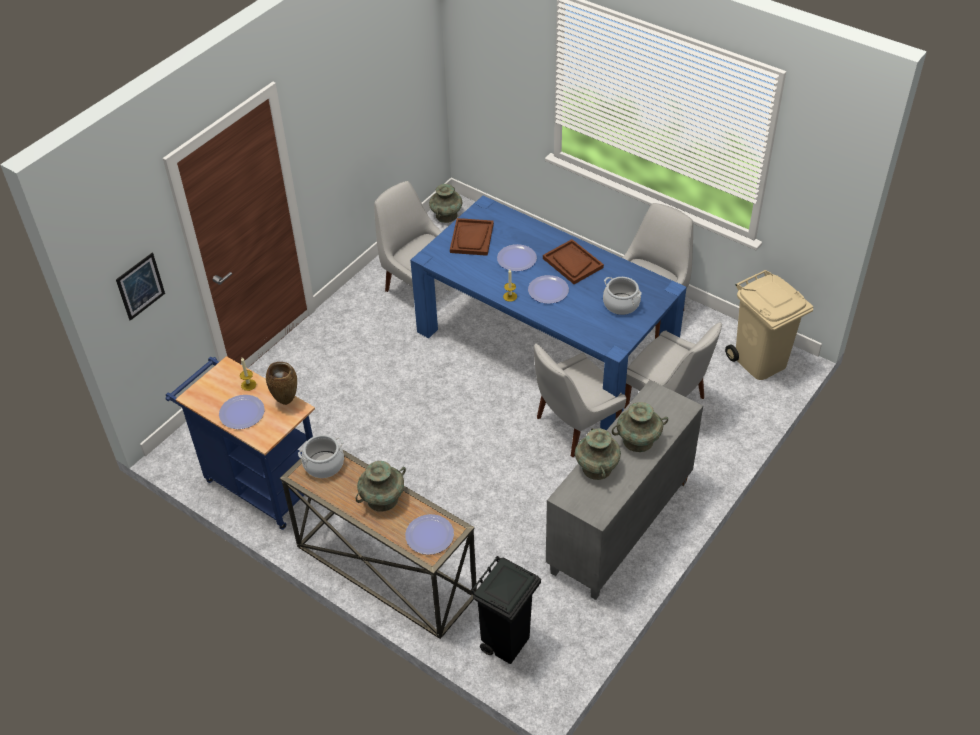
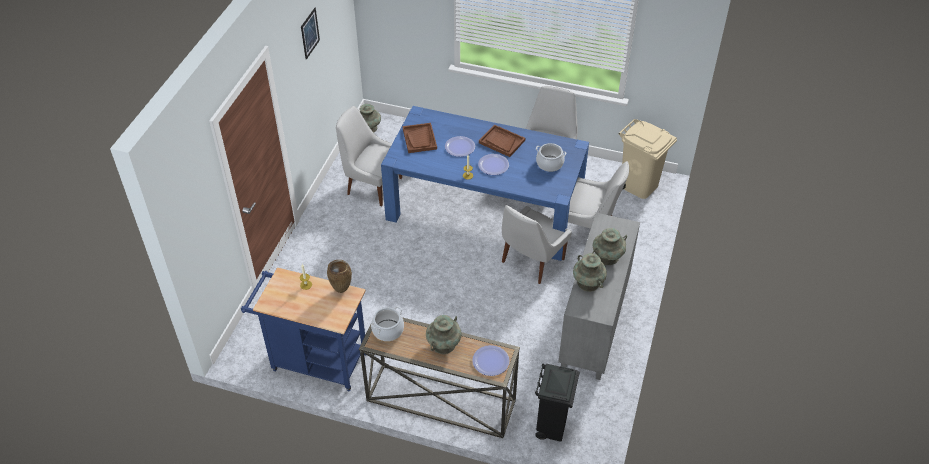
camera: 20 degrees left, 0 degrees up
(140, 286) = (203, 227): picture -> picture (310, 33)
(242, 413) = (311, 307): plate -> none

